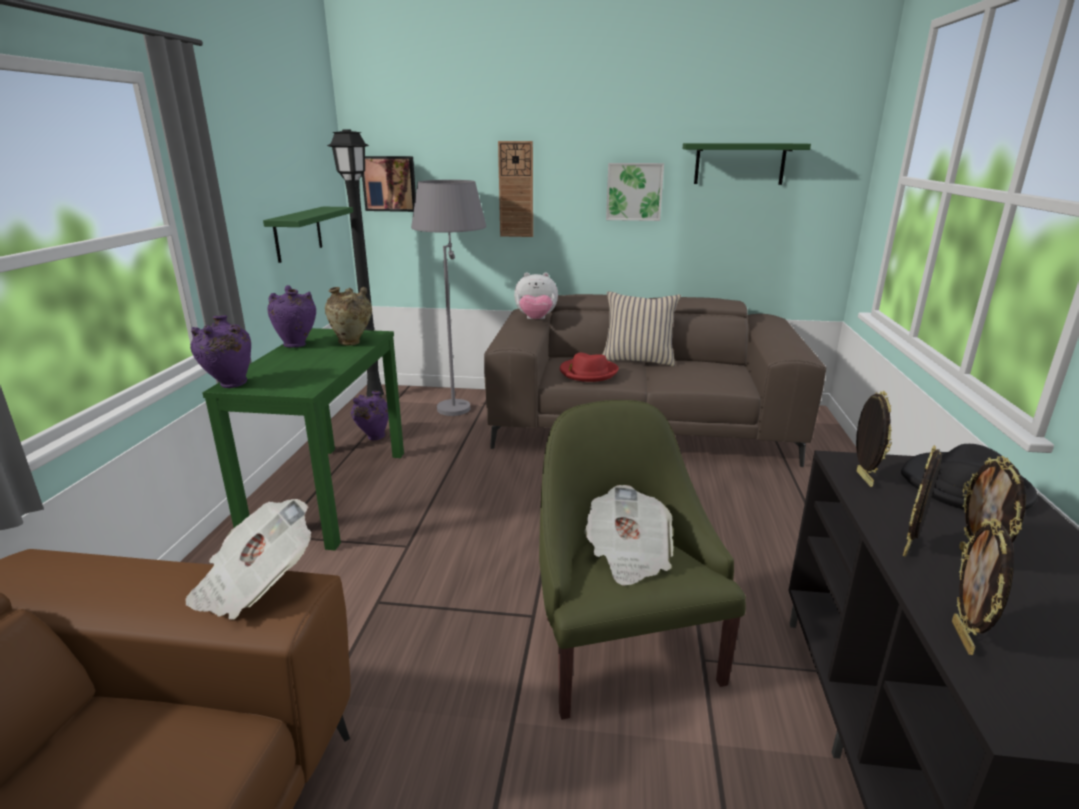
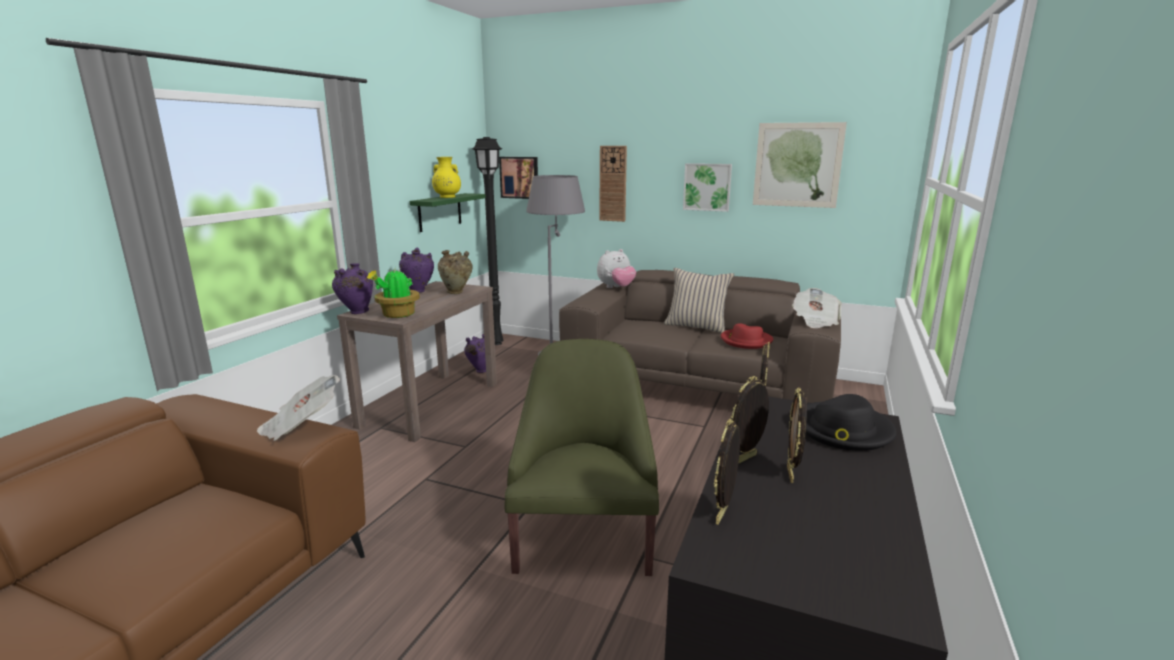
camera: 15 degrees right, 5 degrees down
(294, 384) = (397, 315): none -> potted plant
(308, 213) = (447, 197): none -> yellow vase
(330, 492) = (431, 404): green console table -> brown console table
(536, 320) = (616, 288): plush toy -> plush toy turned 45 degrees counterclockwise
(588, 372) = (645, 332): red hat -> red hat (746, 341)
(628, 555) = (580, 457): newspaper -> newspaper (815, 321)
(739, 164) = (797, 165): green shelf -> picture

